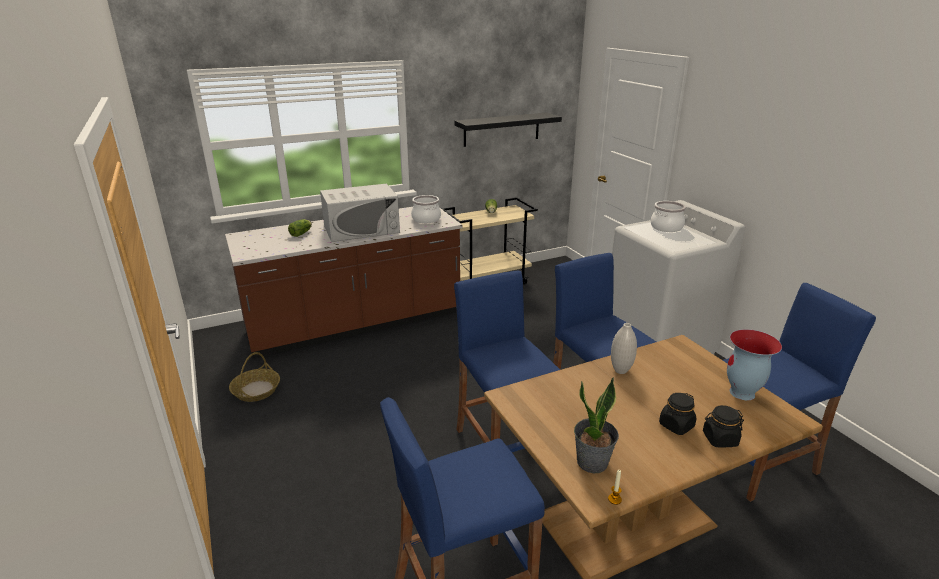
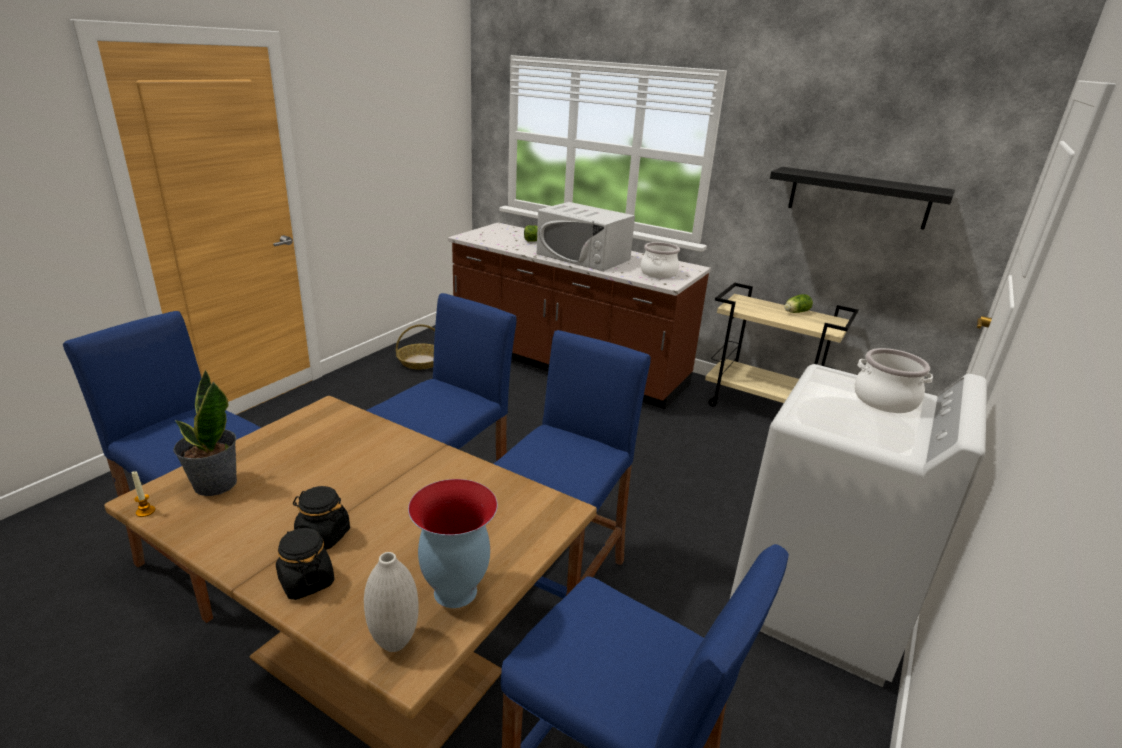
camera: 55 degrees right, 0 degrees up
(620, 370) = (437, 469): white vase -> white vase (394, 642)

